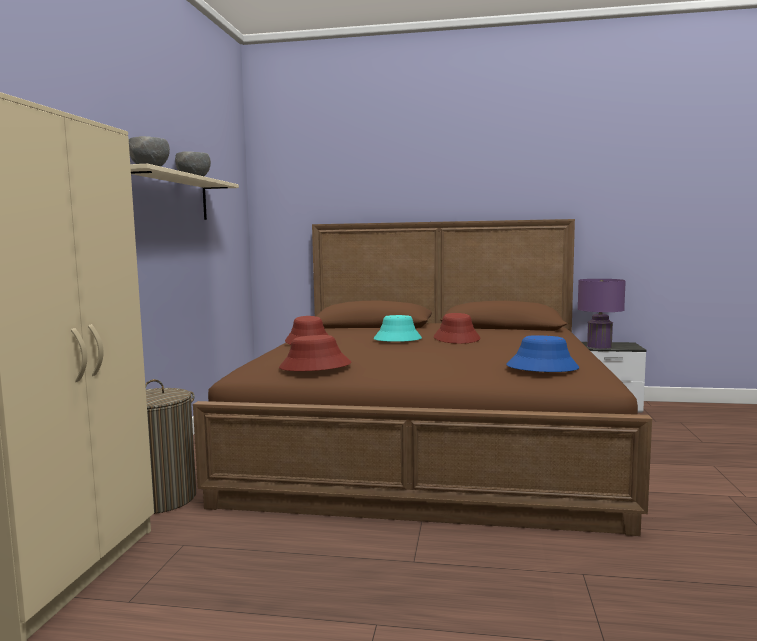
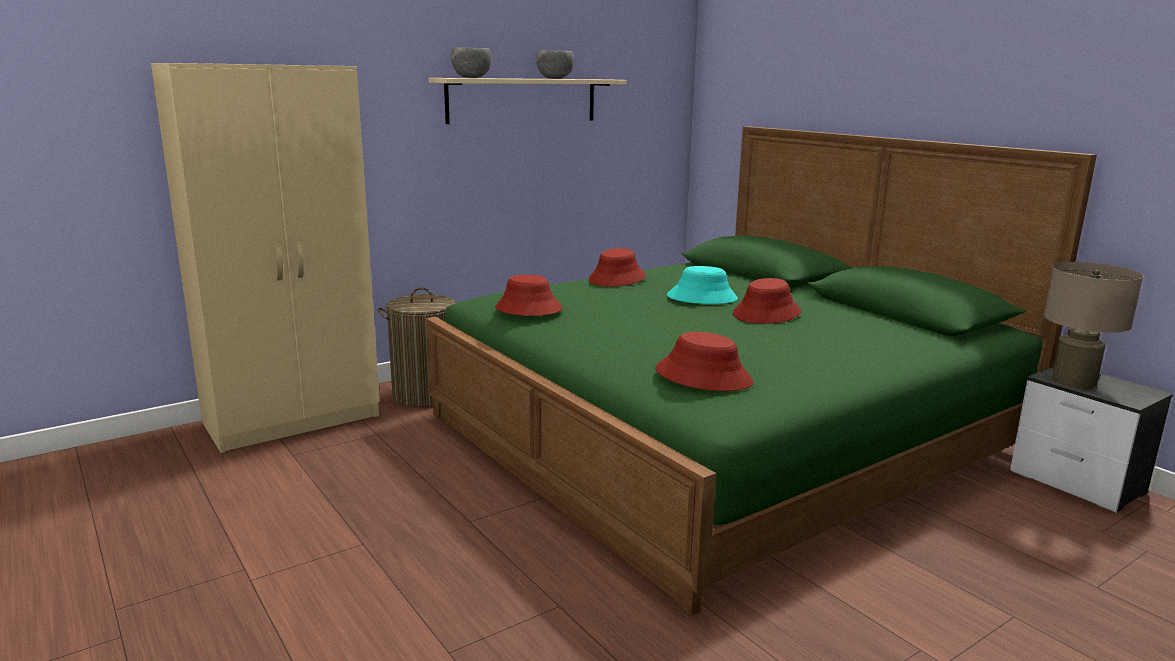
camera: 45 degrees right, 10 degrees up
(428, 441) = (721, 431): brown bed -> green bed
(542, 367) = (703, 376): blue hat -> red hat
(599, 346) = (1073, 381): purple table lamp -> beige table lamp

